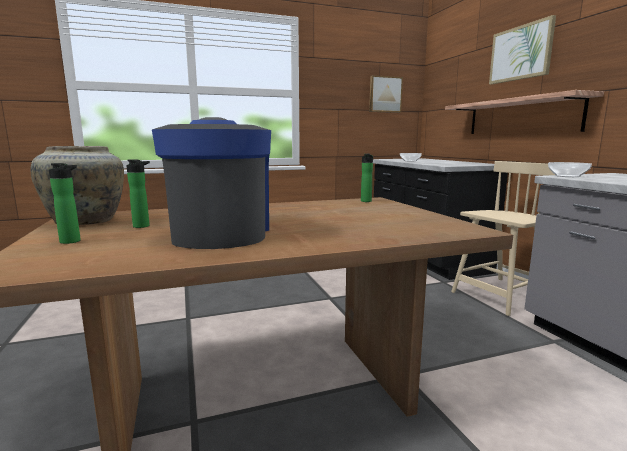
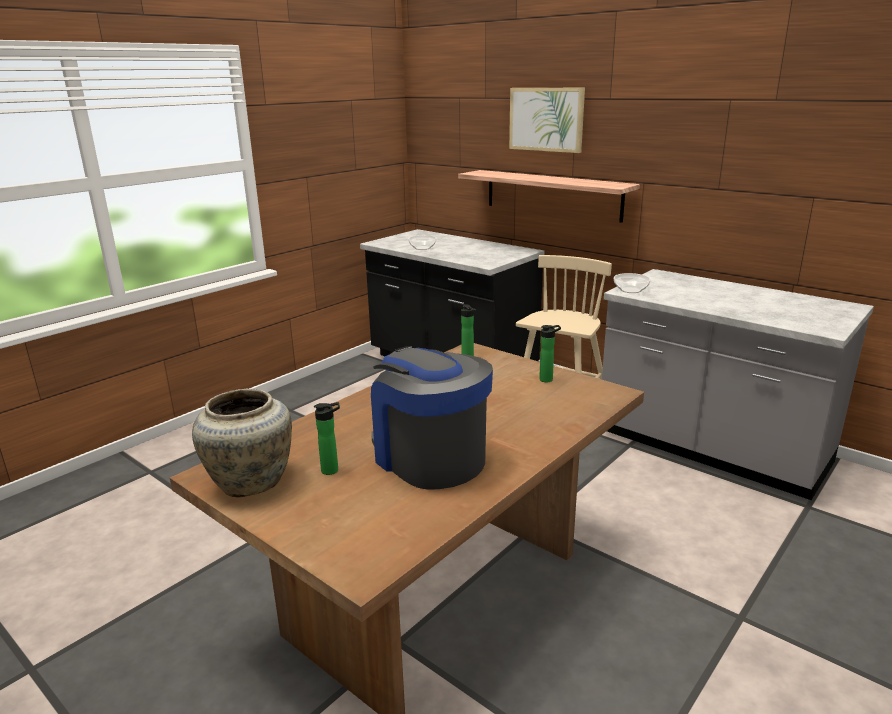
camera: 30 degrees left, 10 degrees up
(72, 241) = (319, 515): bottle -> bottle (548, 379)
(385, 94) = (362, 146): picture -> none

